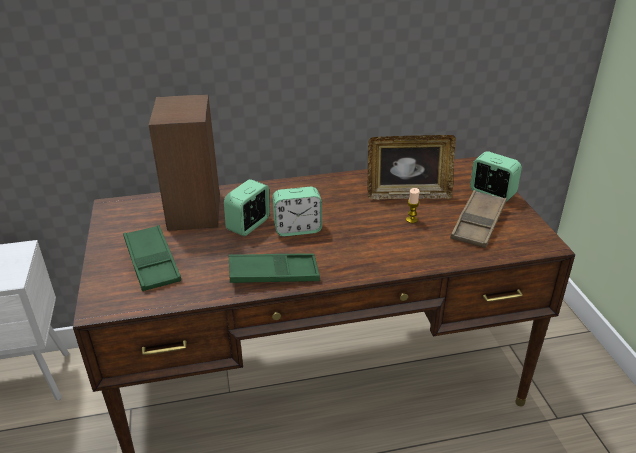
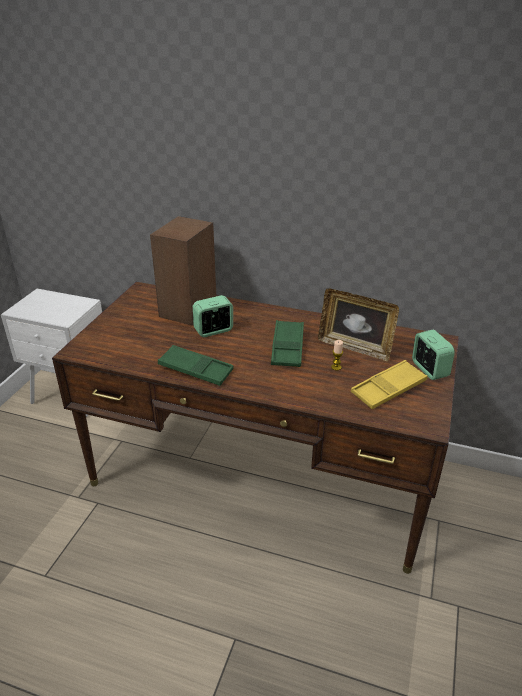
camera: 30 degrees right, 0 degrees up
(152, 262) = (130, 334): green tray -> green tray (287, 347)
(298, 229) = (244, 345): alarm clock -> none
(478, 224) = (388, 389): brown tray -> yellow tray

